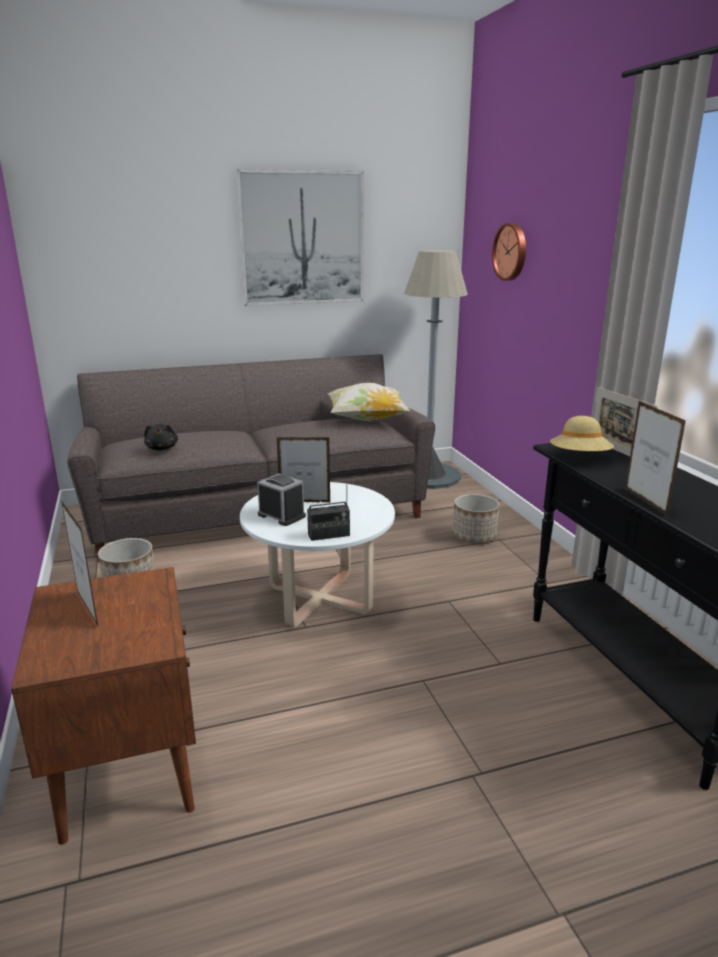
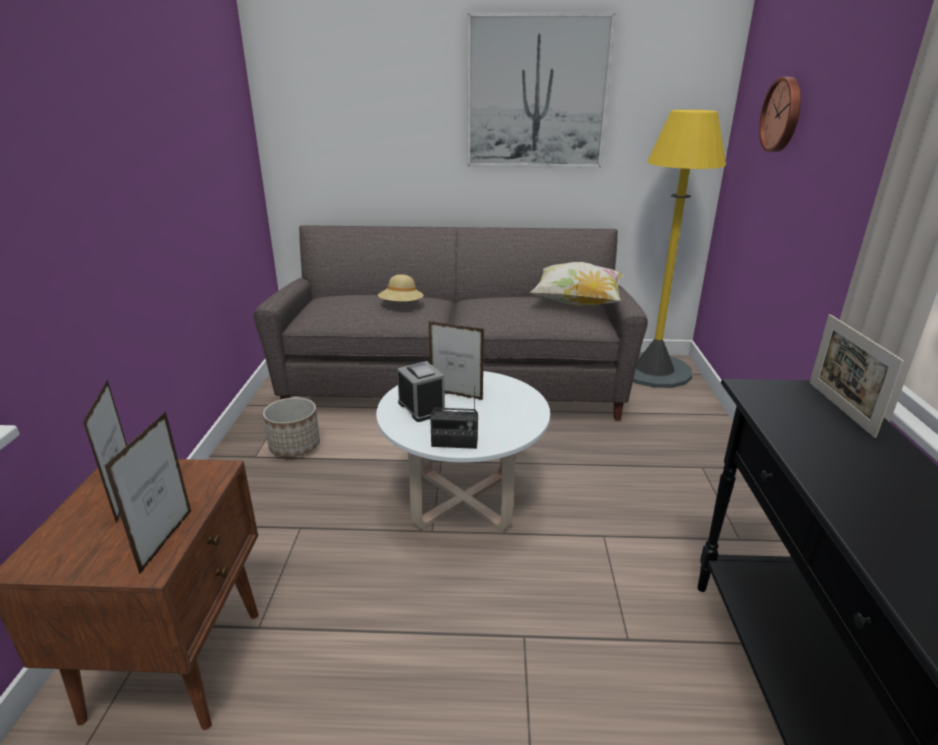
camera: 20 degrees right, 5 degrees up
(162, 448) = (349, 311): black plush toy -> none
(428, 476) = (653, 370): grey floor lamp -> yellow floor lamp
(474, 536) = (673, 457): planter -> none
(579, 458) = (774, 411): beige hat -> beige hat (401, 306)
(645, 501) = (832, 509): picture frame -> picture frame (167, 540)

